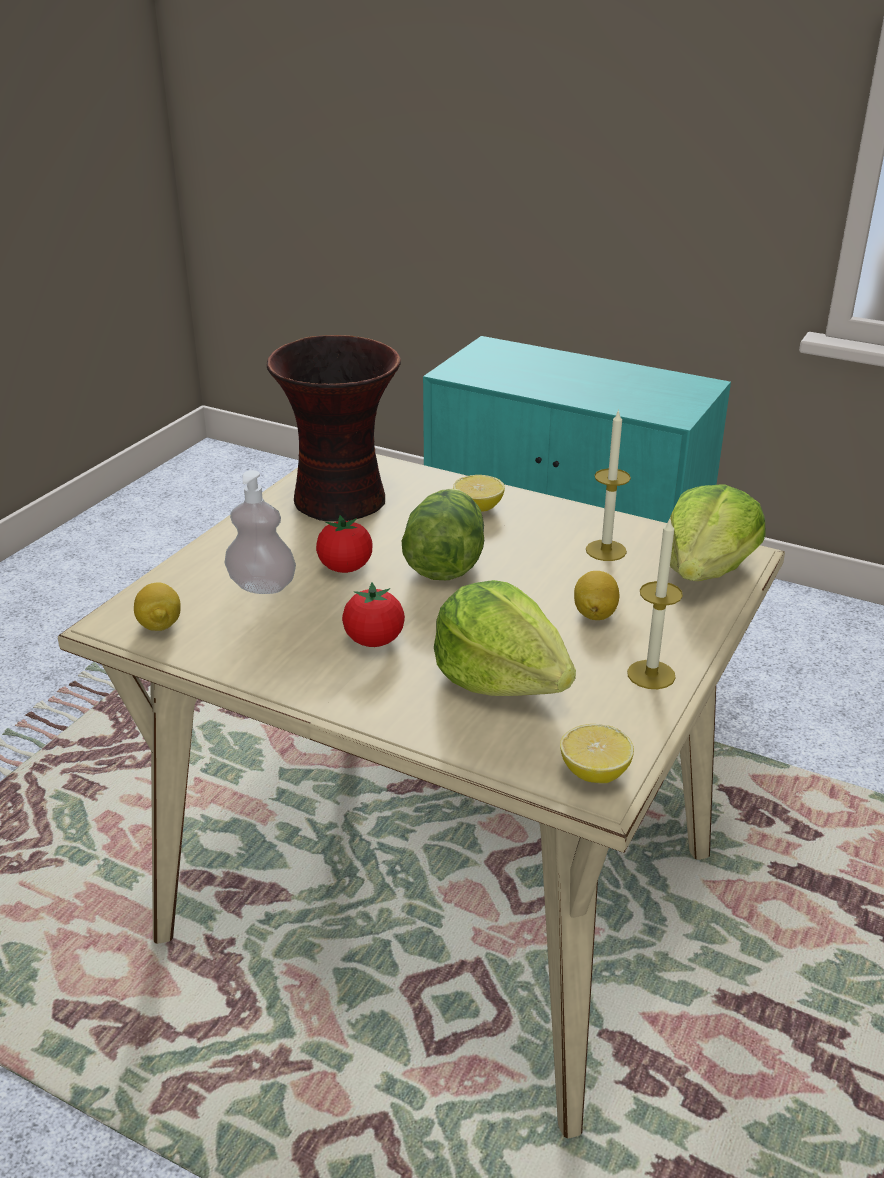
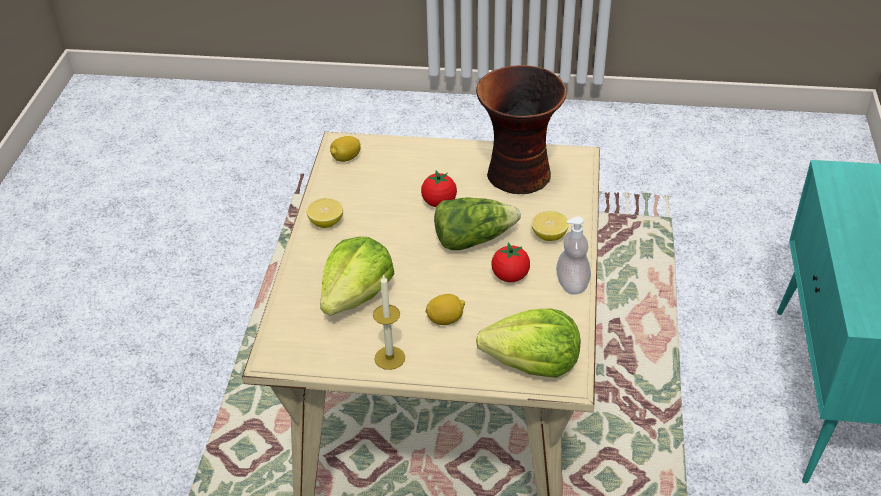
camera: 70 degrees right, 10 degrees up
(262, 586) = (401, 179): soap dispenser -> soap dispenser (572, 284)
(374, 641) = (369, 237): tomato -> tomato (510, 276)
(594, 773) = (285, 352): lemon -> lemon (326, 222)
(606, 550) = (529, 308): candle -> none

